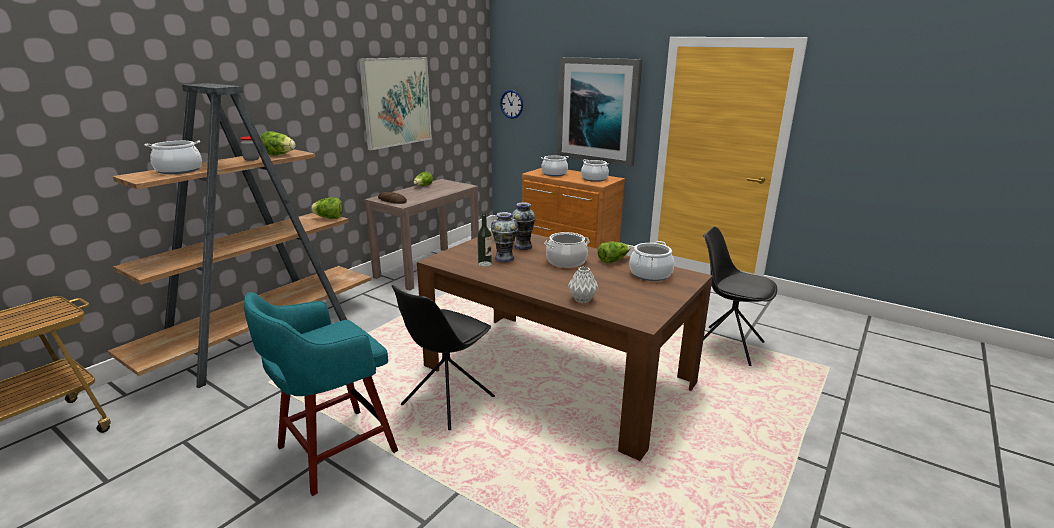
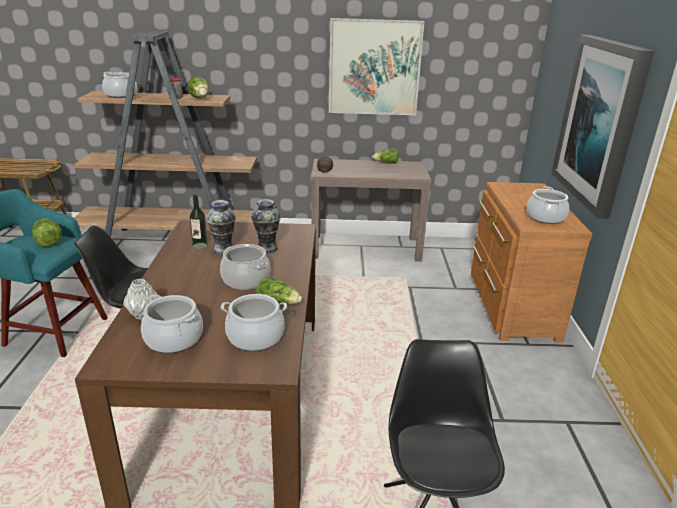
camera: 55 degrees right, 5 degrees up
(329, 218) = (242, 164): lettuce -> lettuce (48, 242)
(511, 104) = (545, 92): wall clock -> none
(554, 174) = (519, 194): cooking pot -> cooking pot (174, 339)

